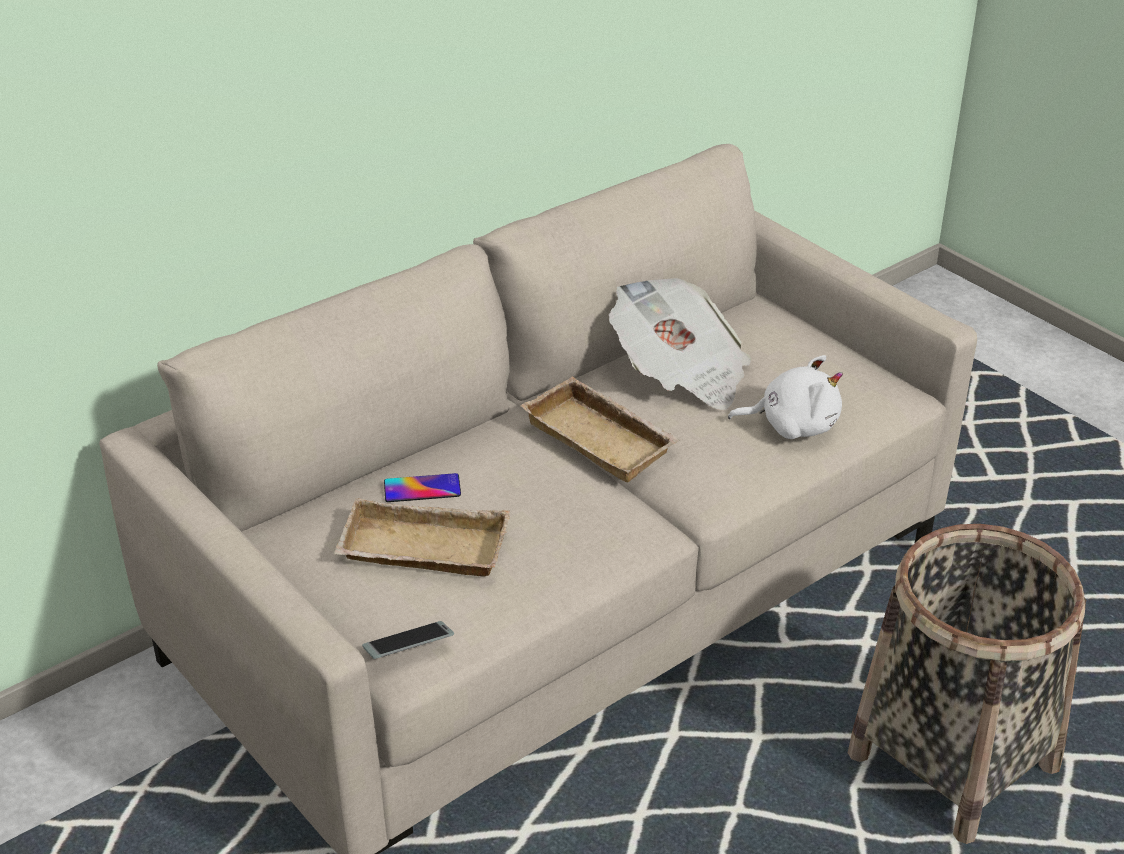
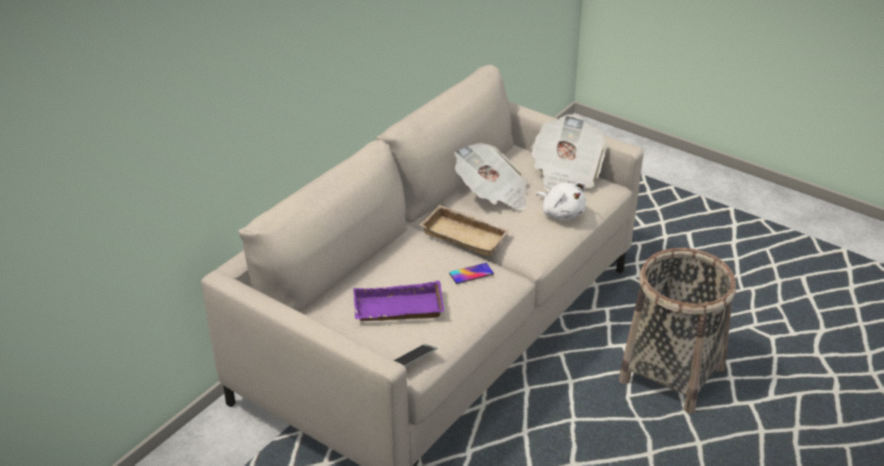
camera: 15 degrees left, 0 degrees up
(421, 551) = (397, 310): beige tray -> purple tray
(422, 488) = (382, 277): phone -> phone (471, 274)
(792, 425) = (561, 212): white plush toy -> white plush toy turned 60 degrees clockwise
(828, 356) = (565, 173): none -> newspaper

